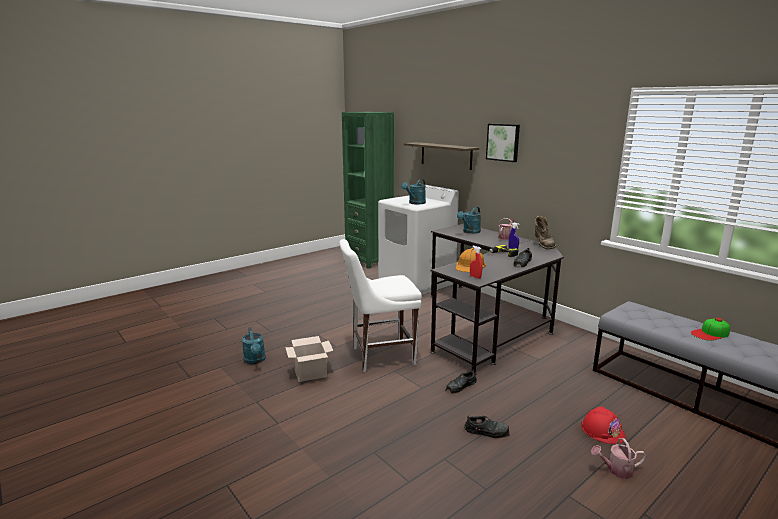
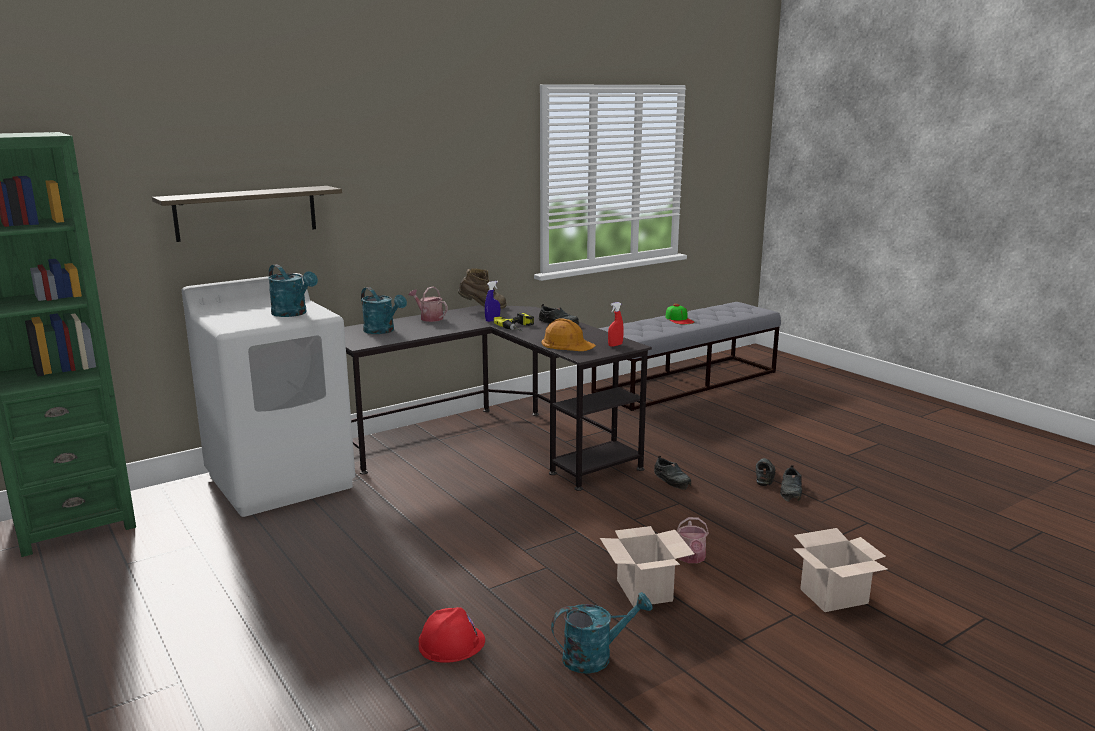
camera: 85 degrees left, 0 degrees up
(293, 442) = (833, 597): none -> cardboard box
(379, 356) = (586, 528): white chair -> none
(460, 443) = (791, 491): none -> black shoe
(503, 142) = (375, 170): picture -> none
(602, 430) = (746, 427): red hard hat -> red hard hat (451, 643)
(616, 470) = (803, 432): watering can -> watering can (691, 558)

